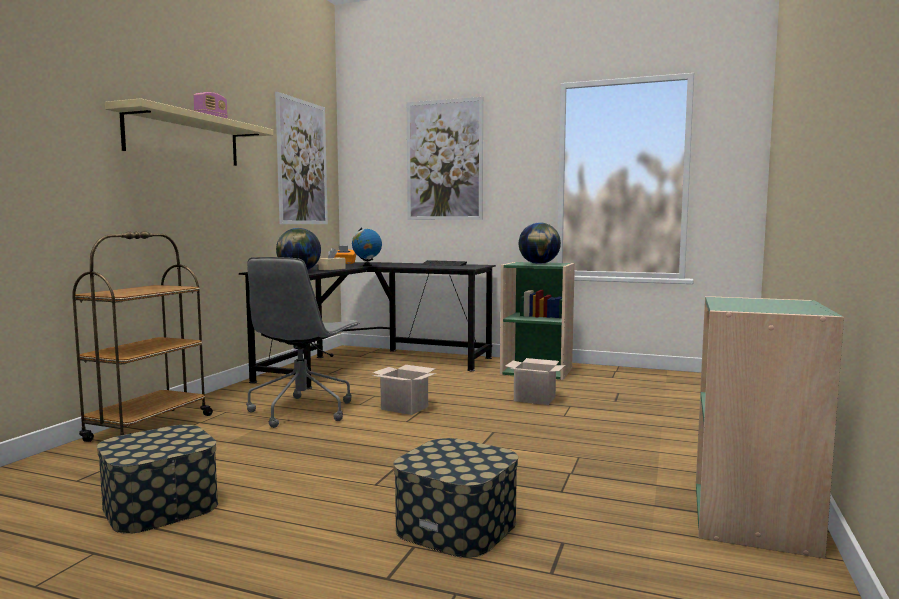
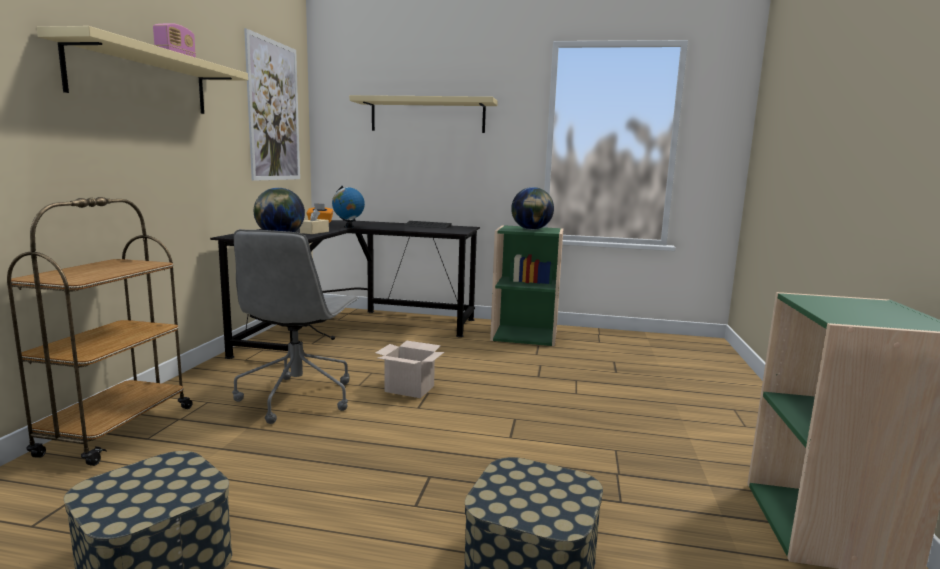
camera: 10 degrees left, 5 degrees up
(444, 160) = (427, 115): picture -> beige shelf
(535, 399) = (539, 372): cardboard box -> none

